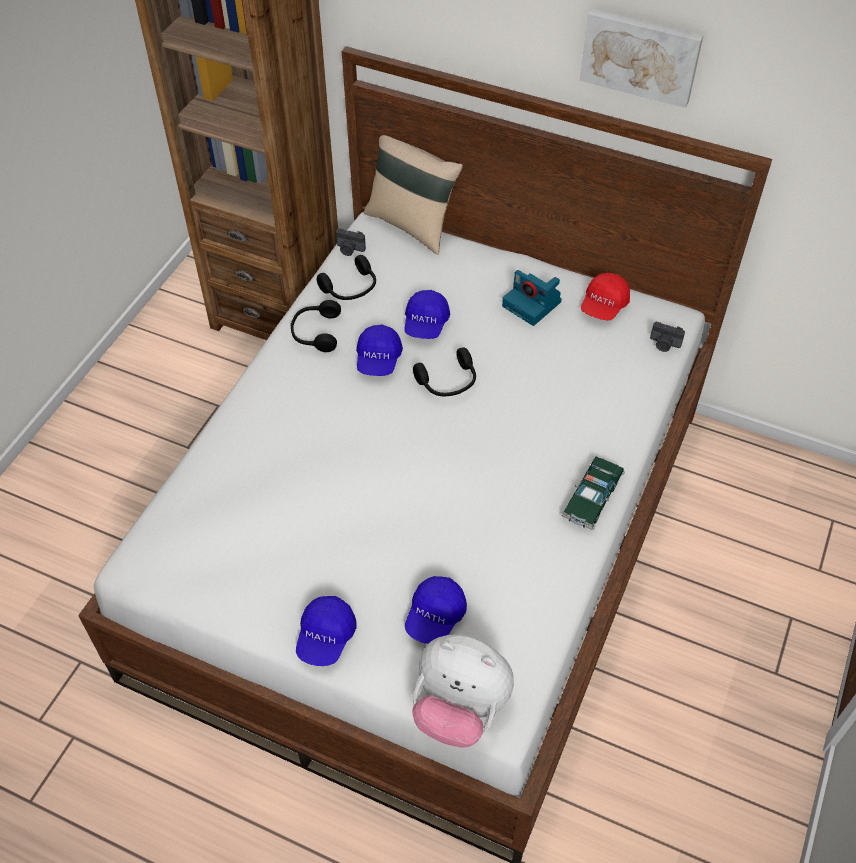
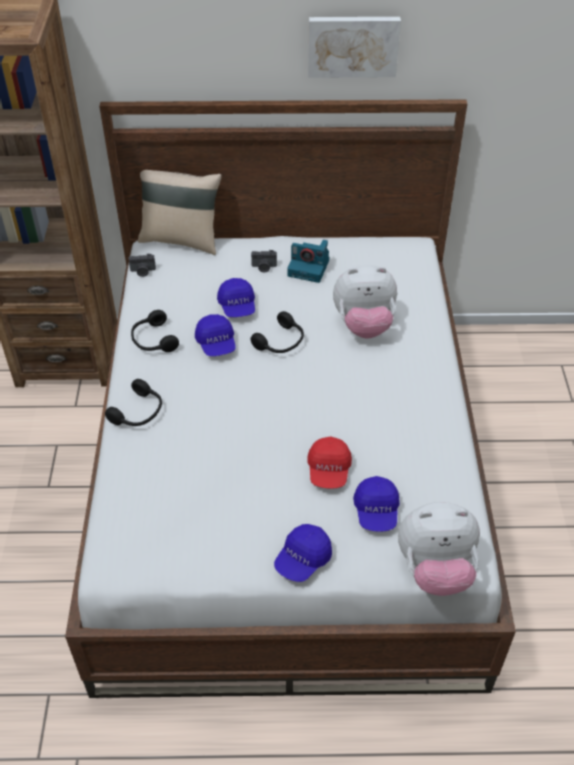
camera: 25 degrees left, 5 degrees down
(326, 637) = (303, 559): blue cap -> blue cap turned 45 degrees clockwise
(351, 288) = (162, 299): black headphones -> black headphones (139, 412)
(553, 395) = (364, 325): none -> plush toy
(592, 498) = (436, 386): toy car -> none
(603, 306) = (361, 253): red cap -> red cap (329, 470)
(664, 344) = (420, 266): camera -> camera (264, 267)

